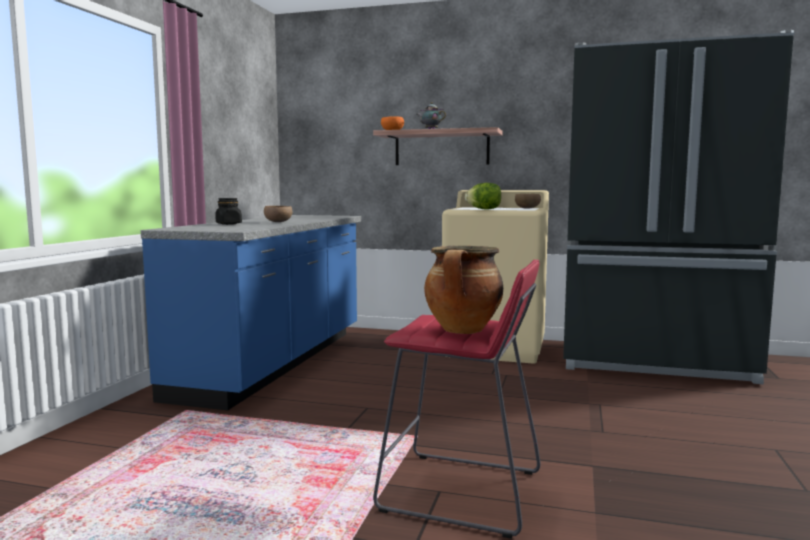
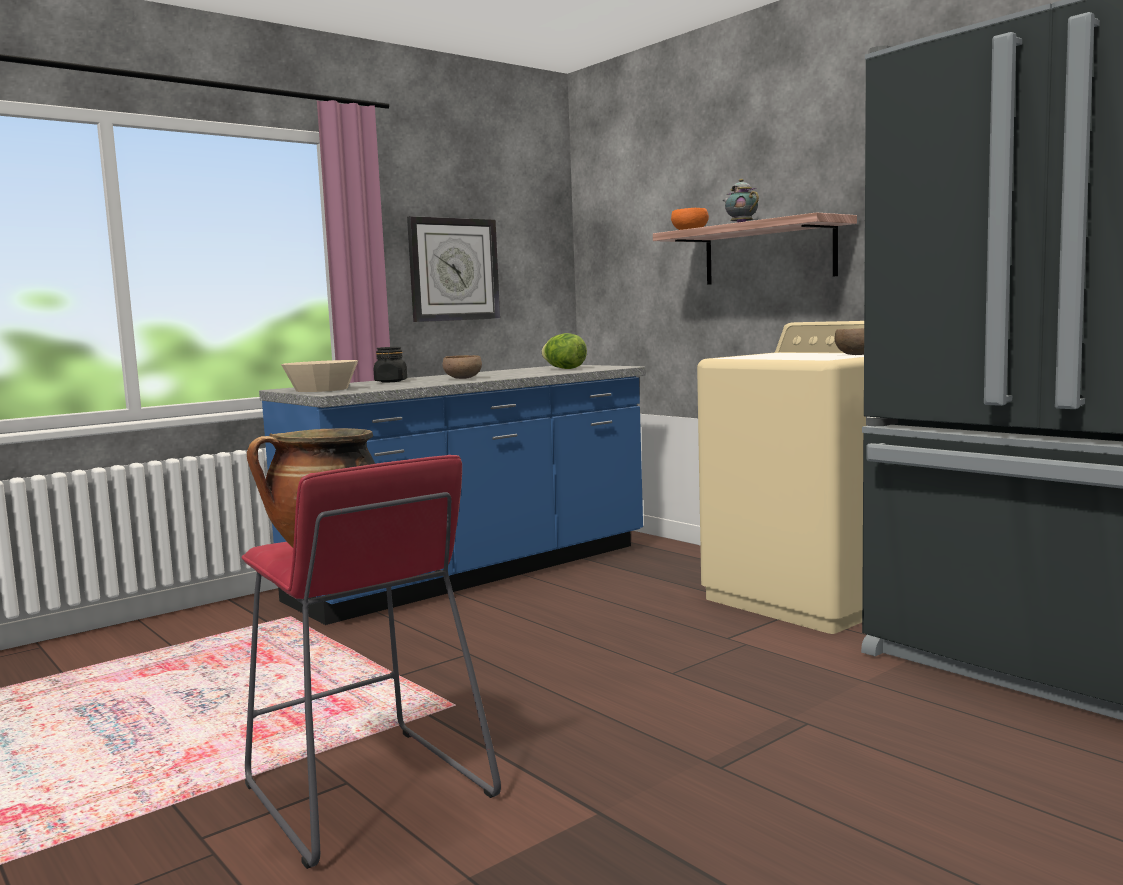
camera: 35 degrees right, 0 degrees up
(209, 229) = (322, 389): none -> beige bowl
(225, 143) = (453, 269): none -> wall clock
(484, 209) = (759, 358): lettuce -> lettuce (564, 369)

